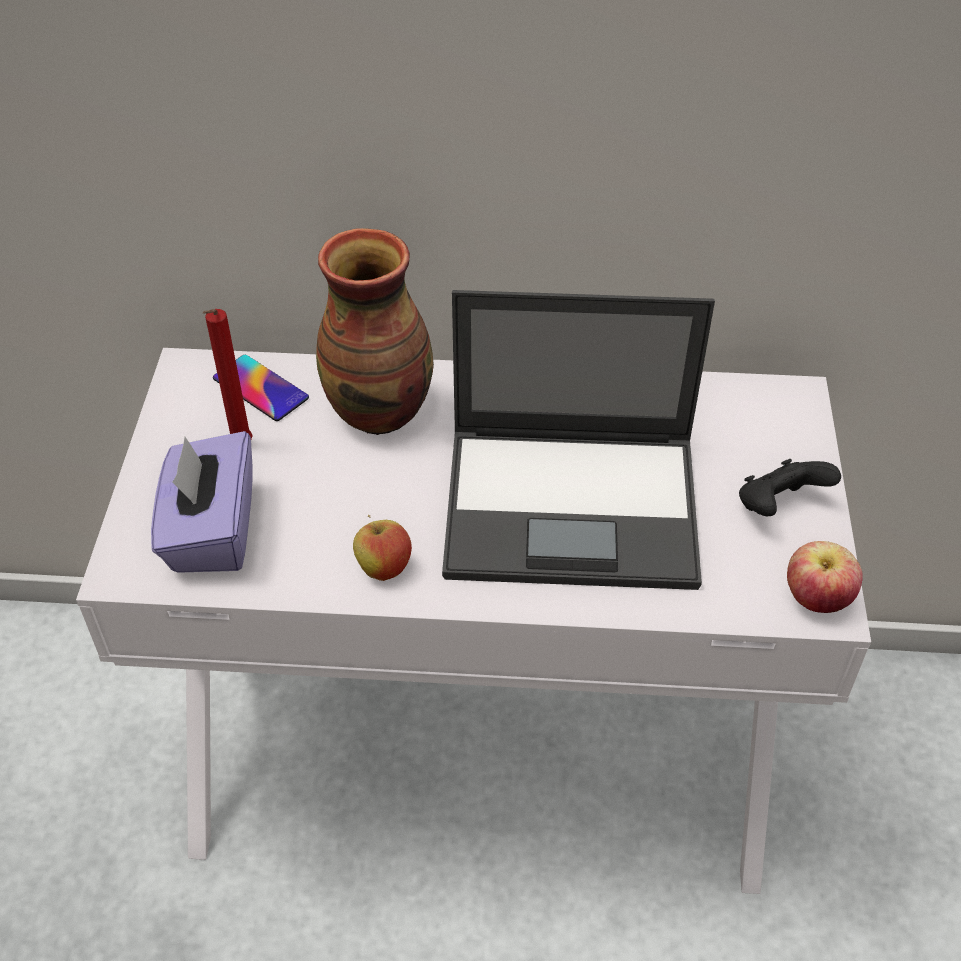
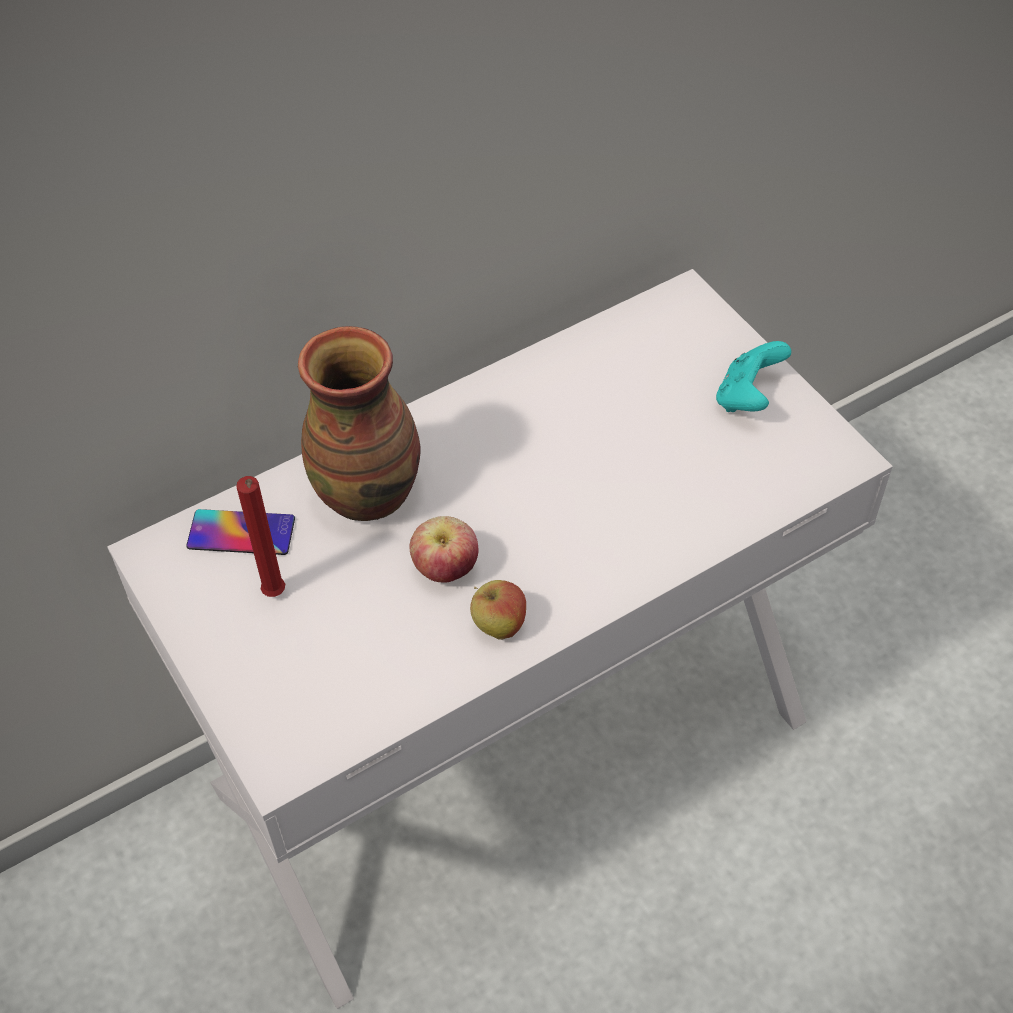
camera: 35 degrees left, 5 degrees up
(211, 531) = (324, 684): purple tissue box -> none
(575, 506) = (601, 485): laptop -> none
(778, 507) = (747, 397): black game controller -> turquoise game controller
(816, 599) = (832, 455): apple -> apple (445, 569)

